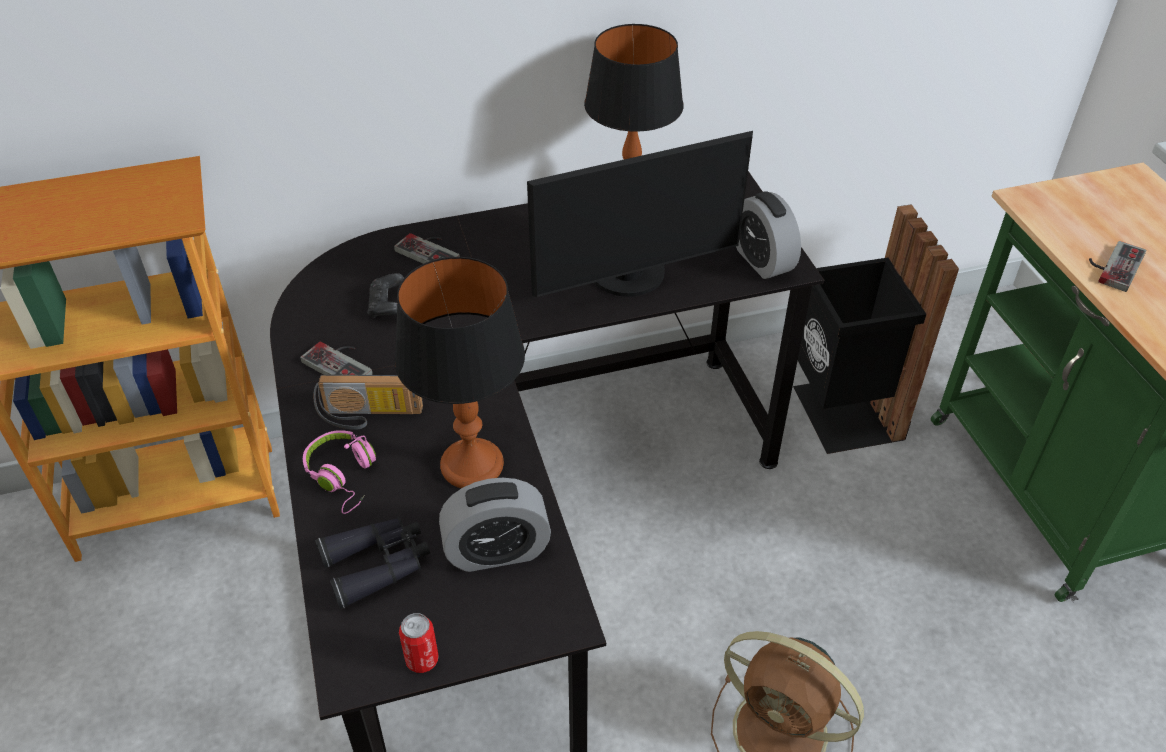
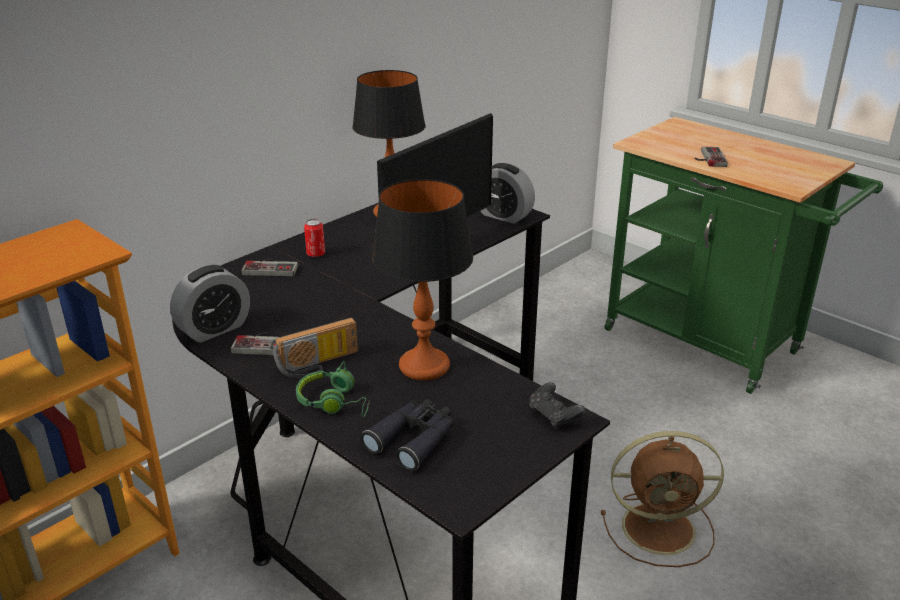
camera: 30 degrees left, 15 degrees down
(344, 476) = (335, 402): pink headphones -> green headphones
(387, 306) = (268, 304): black game controller -> black game controller (554, 416)
(422, 660) = (501, 476): can -> can (316, 254)
(497, 551) = (490, 402): alarm clock -> alarm clock (214, 329)
(842, 414) = (549, 343): black trash can -> none

